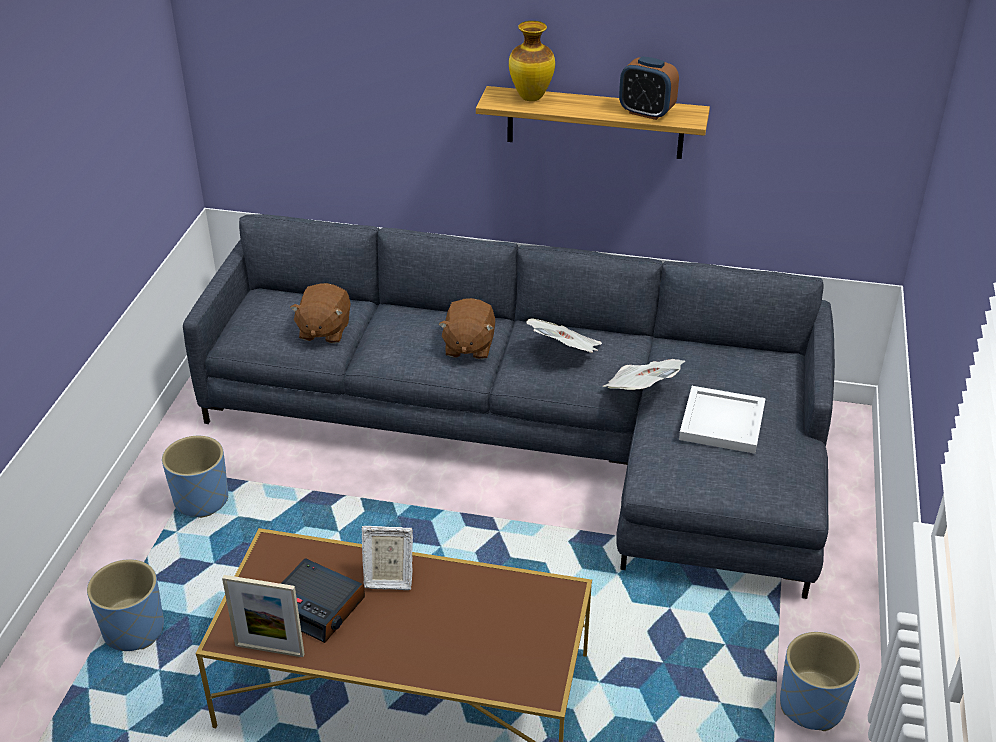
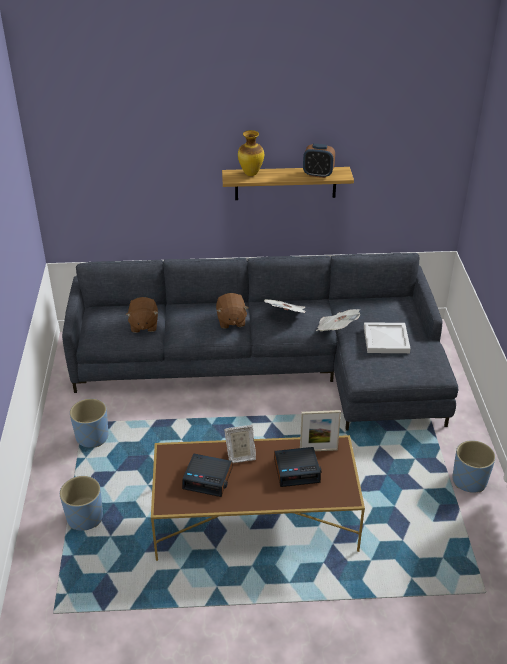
camera: 15 degrees left, 0 degrees up
(269, 650) = (192, 507): picture frame -> picture frame (318, 450)
(473, 623) = (297, 470): none -> alarm clock

